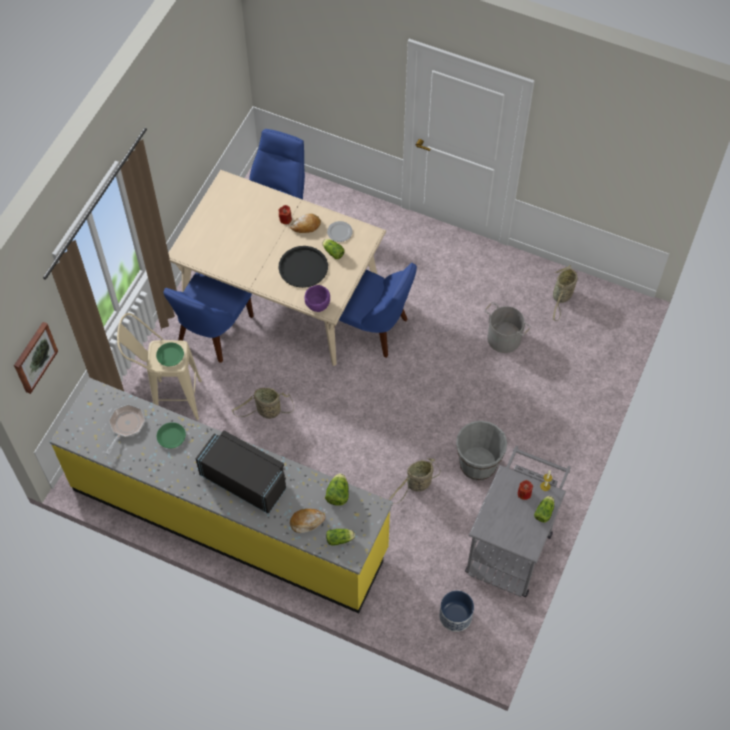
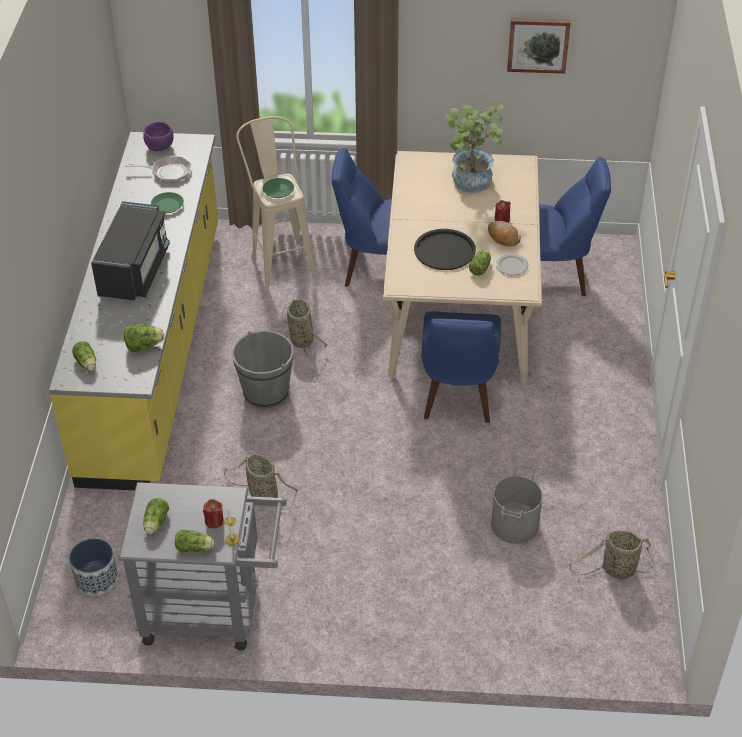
camera: 70 degrees right, 15 degrees down
(34, 357) = (165, 37): picture -> picture (538, 44)
(234, 224) = (470, 185): none -> potted plant
(306, 522) = (100, 331): bread -> none
(317, 304) = (400, 275): purple bowl -> purple bowl (160, 146)
(478, 464) = (315, 546): grey bucket -> grey bucket (266, 392)
(513, 531) = (155, 523): none -> lettuce

